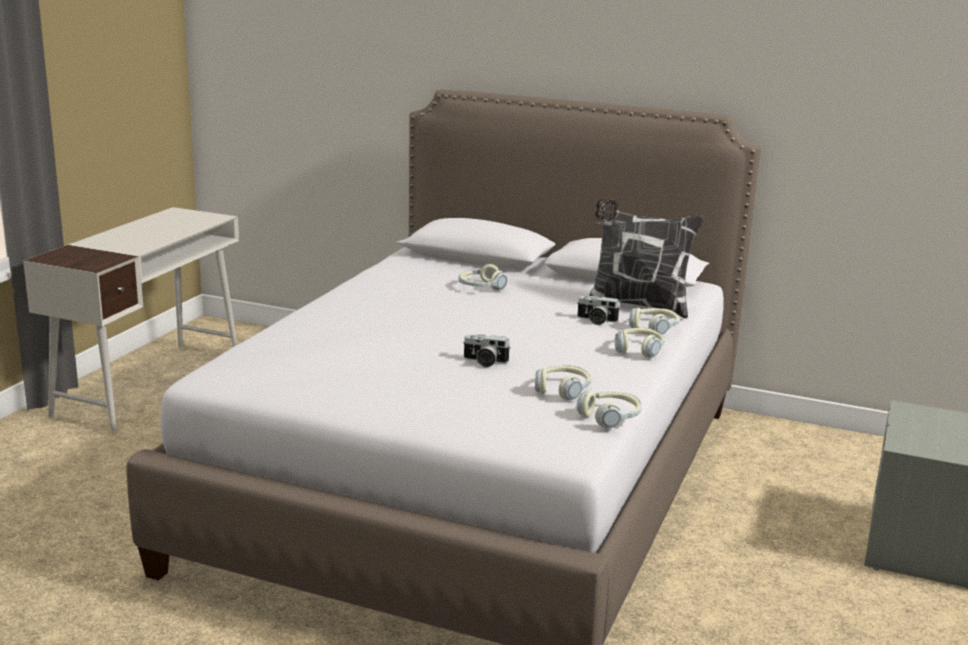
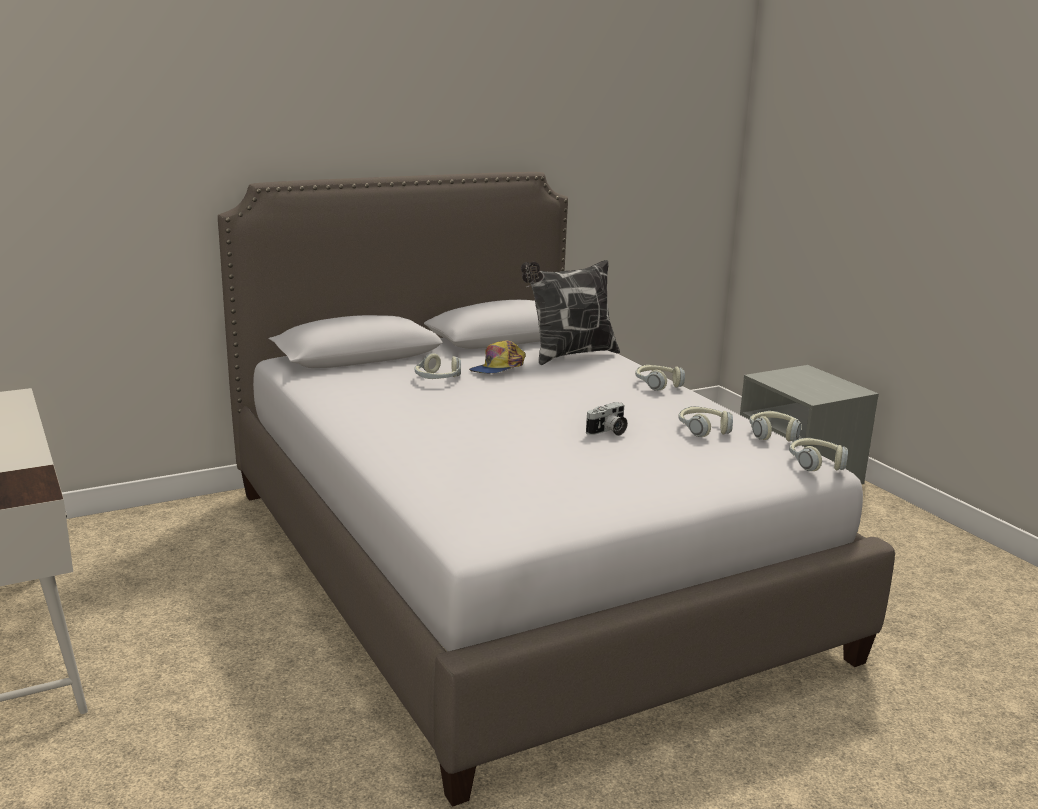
camera: 50 degrees left, 0 degrees up
(546, 296) = (498, 369): none -> cap
(596, 320) = (579, 374): camera -> none
(654, 328) = (622, 366): headphones -> headphones (815, 463)

